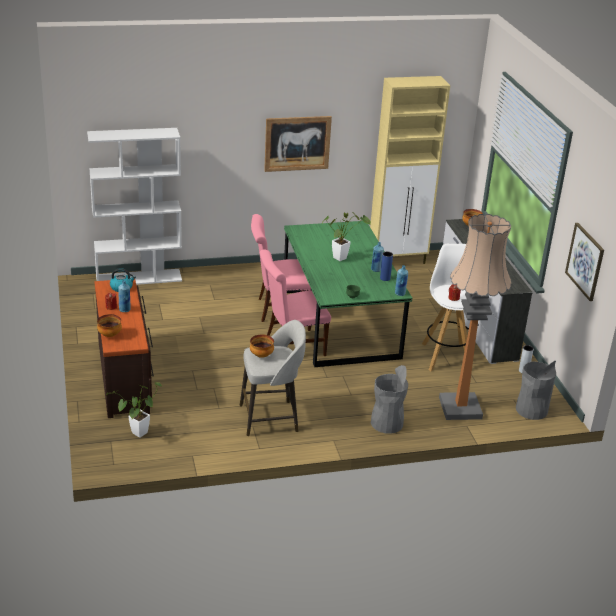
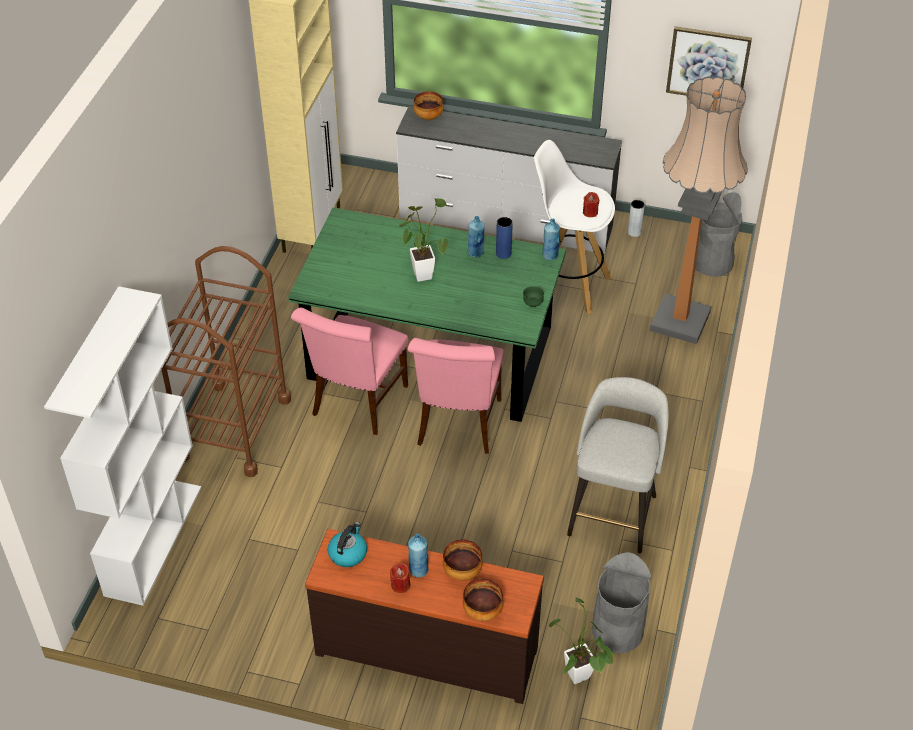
camera: 60 degrees left, 15 degrees up
(229, 279) = (234, 428): none -> brown cart
(261, 355) = (613, 454): bowl -> bowl (462, 572)
(297, 143) = (204, 175): picture -> none
(387, 423) = (678, 401): grey trash can -> grey trash can (617, 631)

